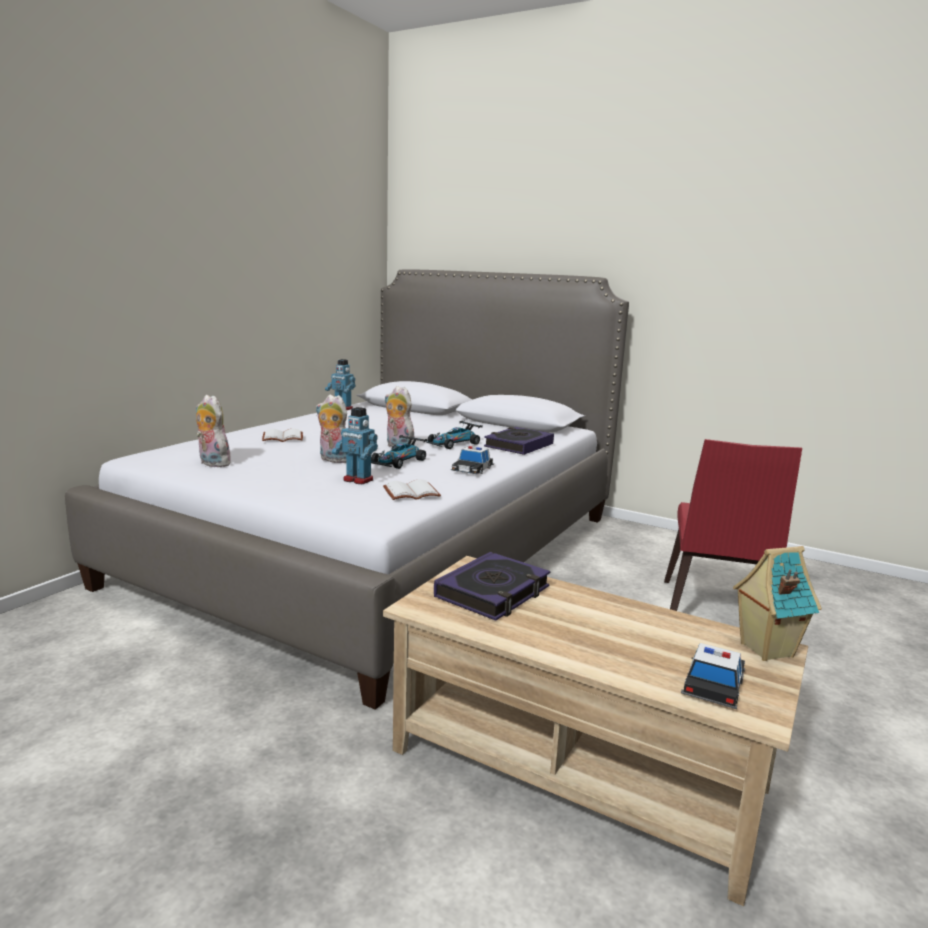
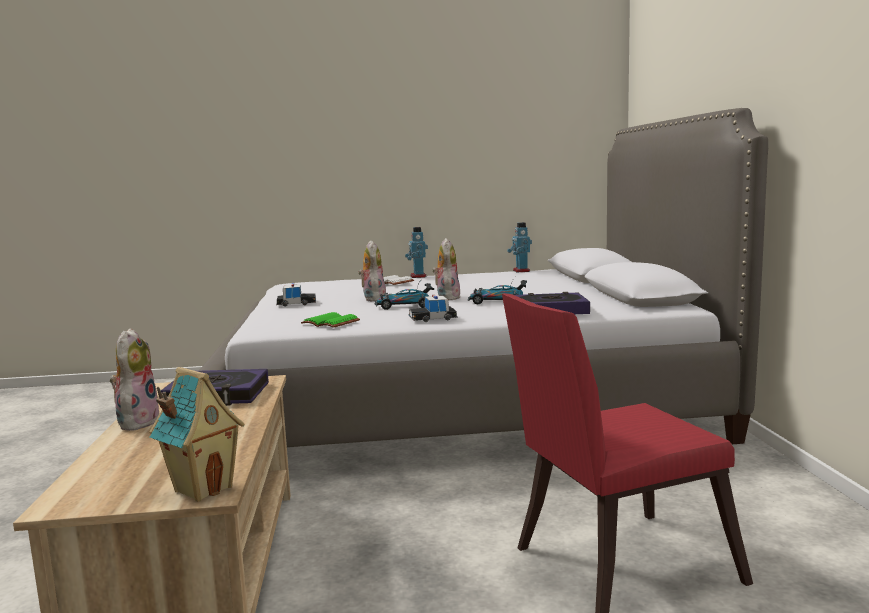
camera: 55 degrees right, 5 degrees down
(212, 463) = (303, 291): plush toy -> plush toy (137, 422)
(357, 480) = (334, 311): toy robot -> toy robot (417, 276)
(411, 493) = (329, 323): white book -> green book
(713, 684) = (107, 481): toy car -> toy car (296, 303)

